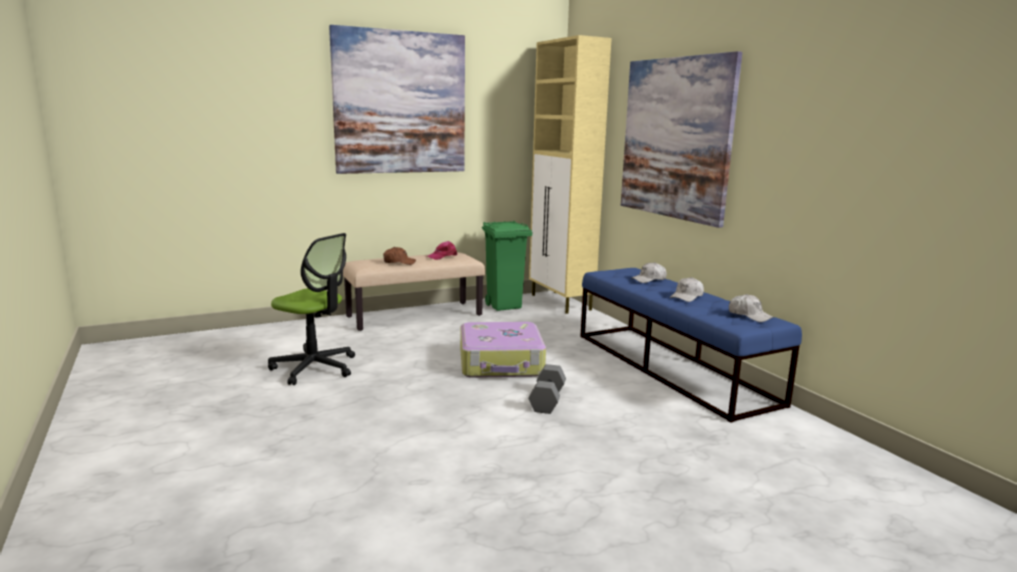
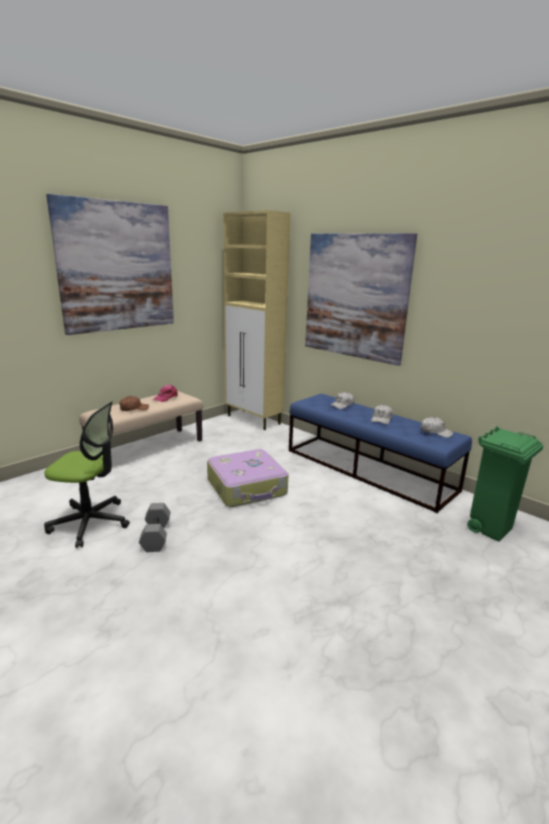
camera: 20 degrees left, 5 degrees up
(504, 306) = (214, 429): green trash can -> green trash can (490, 529)
(548, 400) = (305, 519): grey dumbbell -> grey dumbbell (157, 536)

